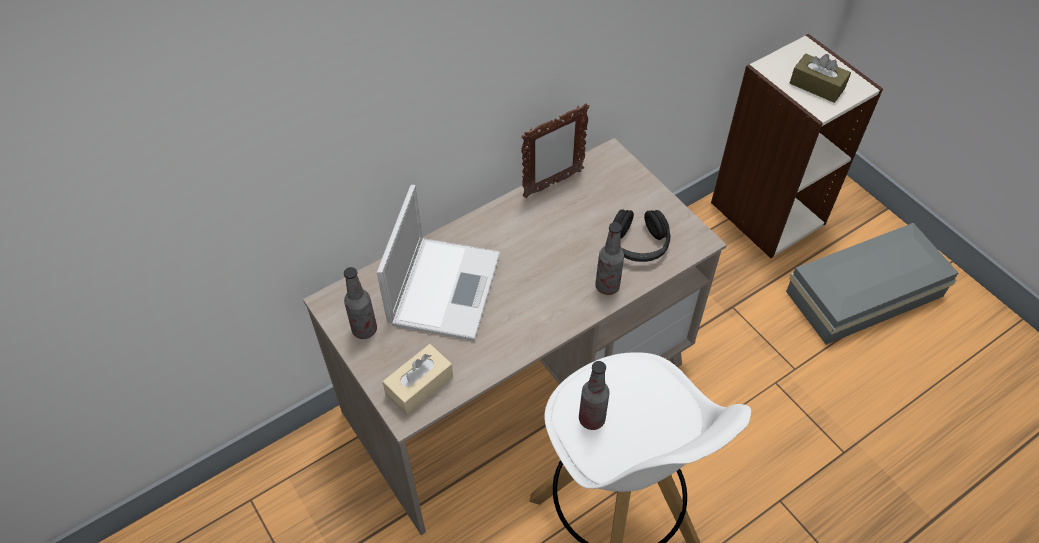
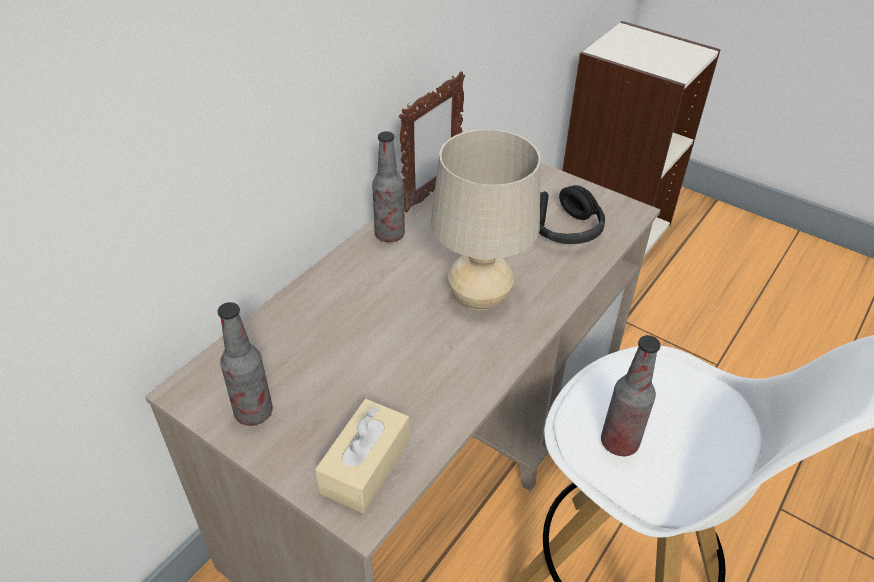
camera: 20 degrees left, 10 degrees down
(445, 286) = (348, 330): laptop -> none
(546, 286) = (479, 298): none -> beige table lamp
(607, 286) = (553, 281): bottle -> bottle (389, 235)
(817, 86) = (658, 57): brown tissue box -> none
(867, 294) = (743, 277): grey storage box -> none

